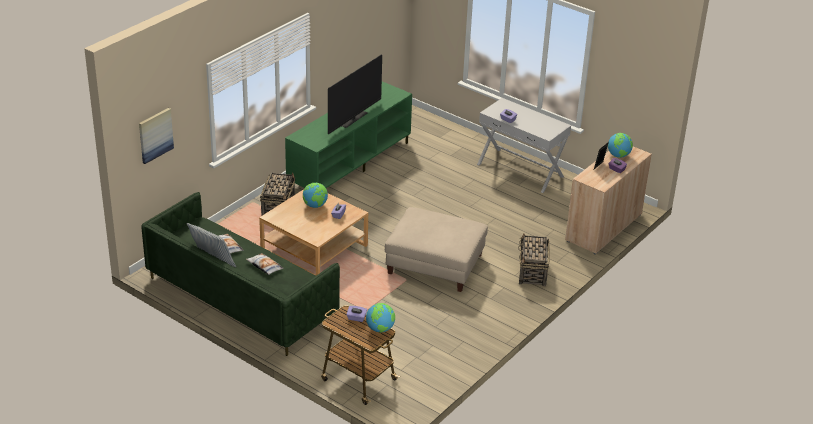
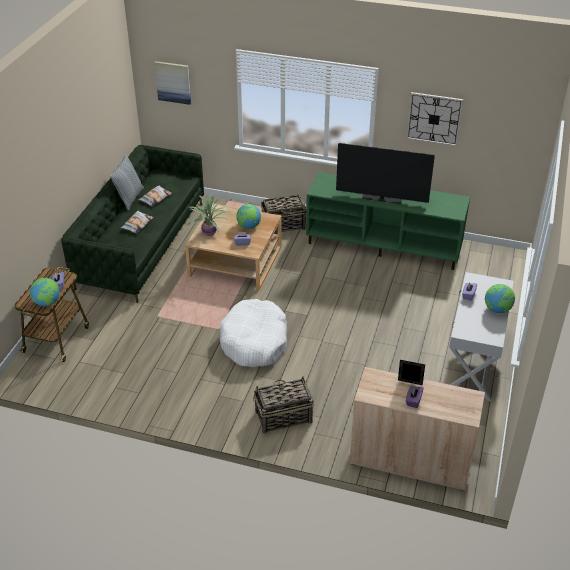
camera: 70 degrees right, 5 degrees up
(309, 229) = (209, 233): none -> potted plant
(346, 32) = (434, 119): none -> wall clock
(435, 264) = (254, 342): beige ottoman -> white dog bed
(618, 155) = (448, 396): globe -> globe (497, 310)

